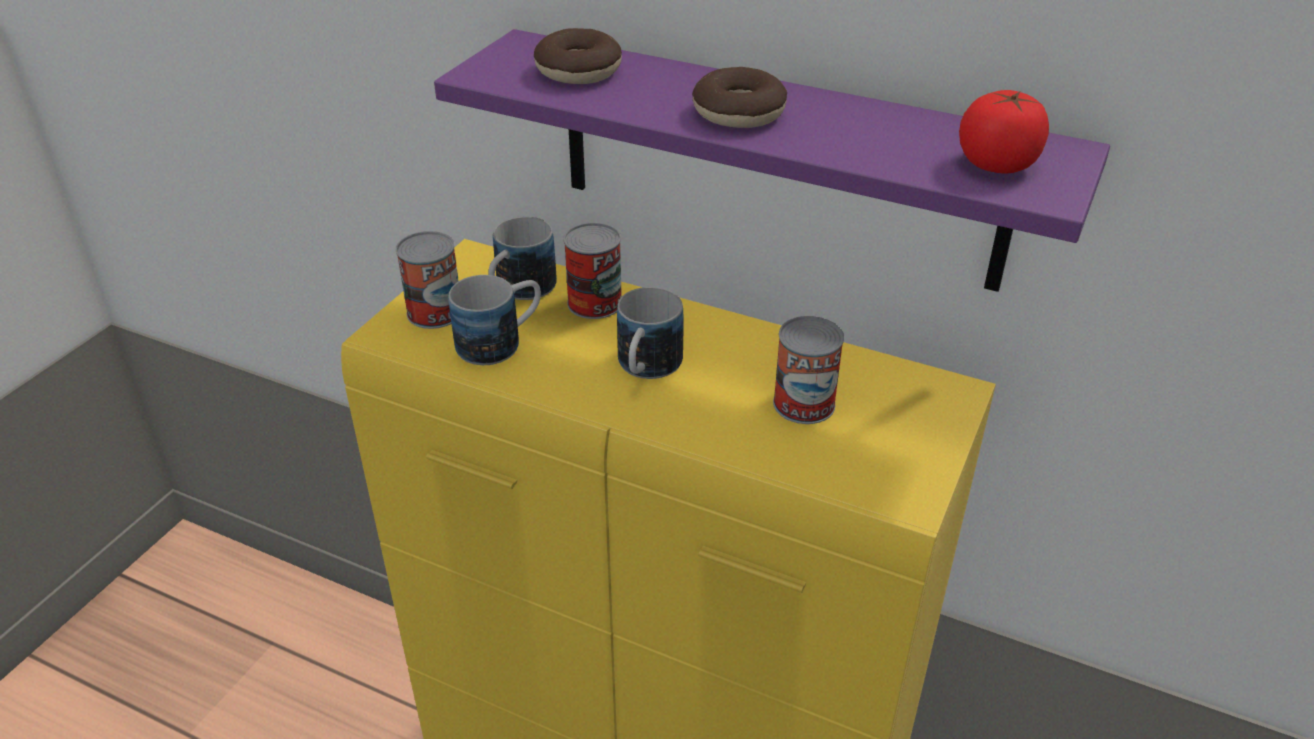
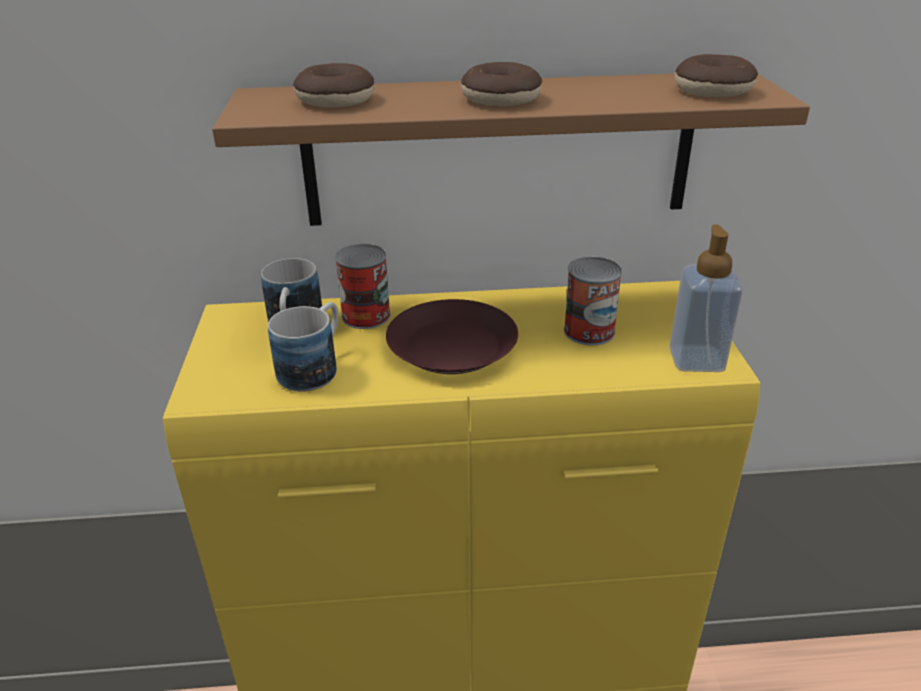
camera: 30 degrees left, 5 degrees down
(435, 312) = (232, 364): can -> none
(646, 369) = (453, 347): mug -> brown plate
(777, 160) = (499, 150): purple shelf -> brown shelf
(889, 482) = (696, 359): none -> soap dispenser
(997, 164) = (713, 90): tomato -> donut

